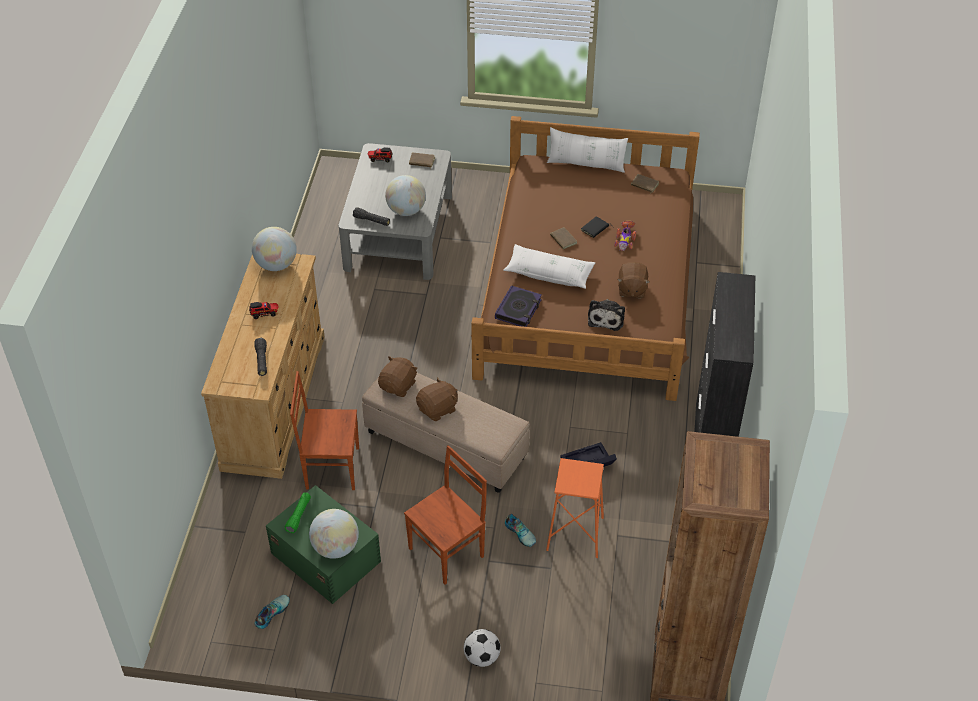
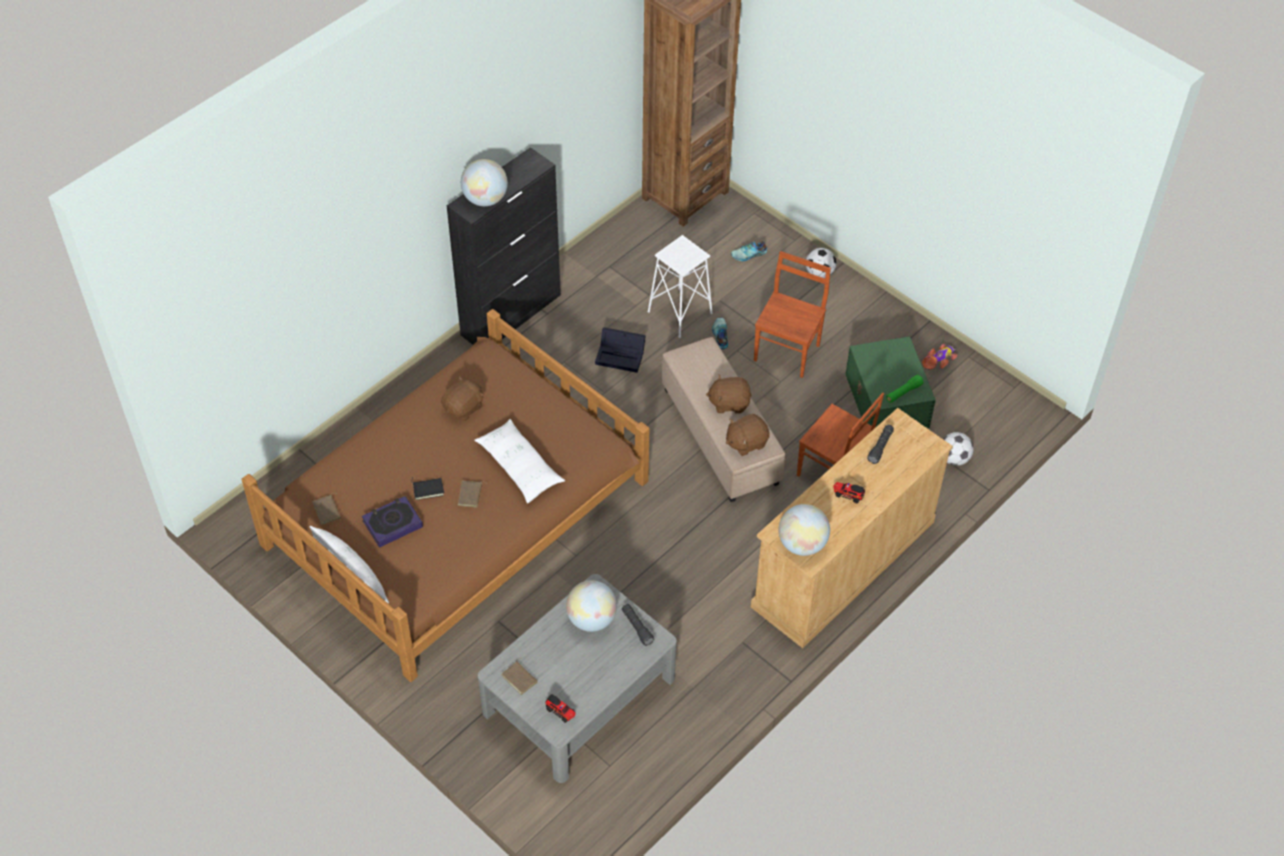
camera: 145 degrees left, 5 degrees up
(232, 536) = (954, 458): none -> football
(271, 613) = (955, 383): shoe -> shoe (749, 255)
(335, 547) = (890, 353): globe -> globe (485, 199)
(448, 552) = (788, 352): brown chair -> brown chair turned 120 degrees clockwise
(518, 309) = (582, 447): book -> book (392, 524)
(575, 533) = (679, 313): orange stool -> white stool
(606, 318) = (514, 394): plush toy -> none
(625, 239) = (414, 461): toy car -> toy car (939, 359)

